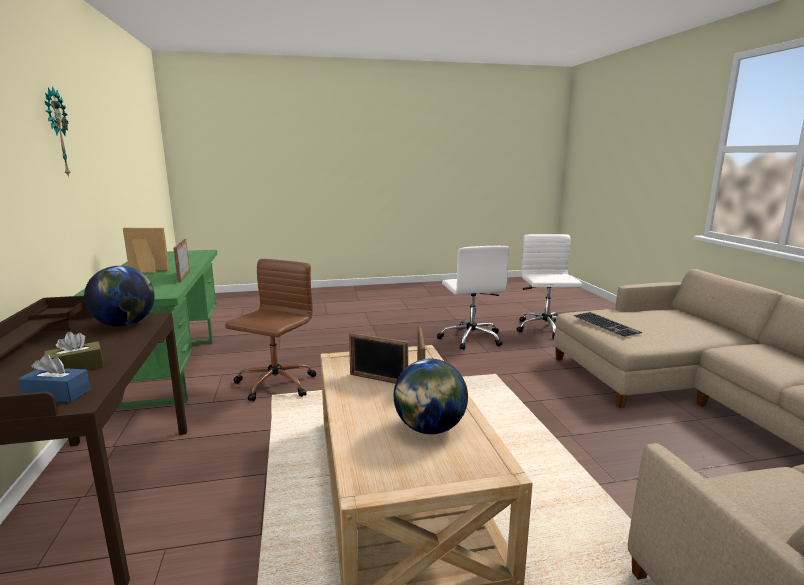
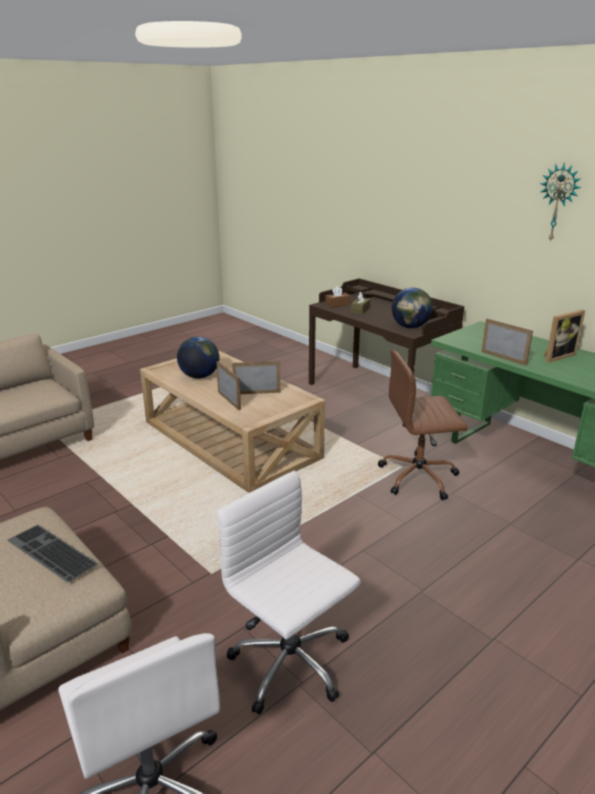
camera: 150 degrees right, 10 degrees up
(57, 394) = (337, 304): blue tissue box -> brown tissue box
(275, 385) = (419, 477): brown office chair -> brown office chair turned 90 degrees clockwise

